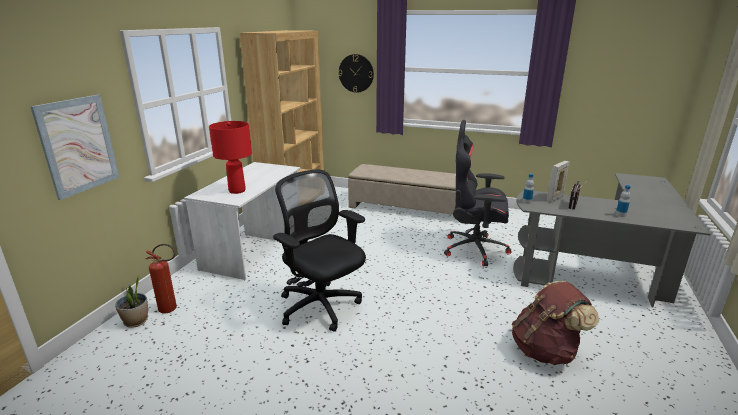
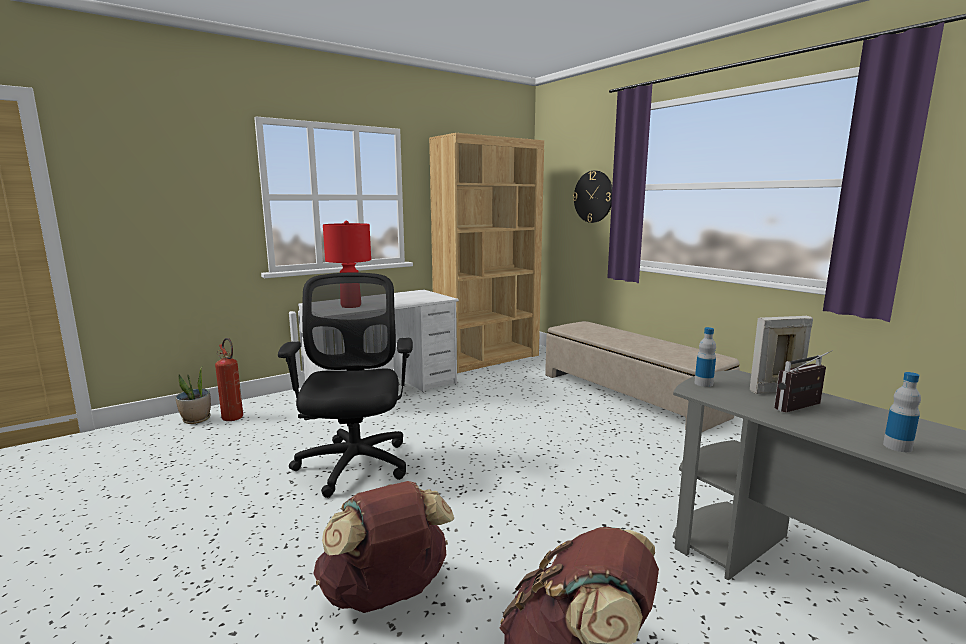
camera: 35 degrees right, 10 degrees down
(78, 145) = (179, 221): picture -> none
(441, 361) = (386, 596): none -> brown backpack
(475, 249) = (662, 470): black office chair -> none

